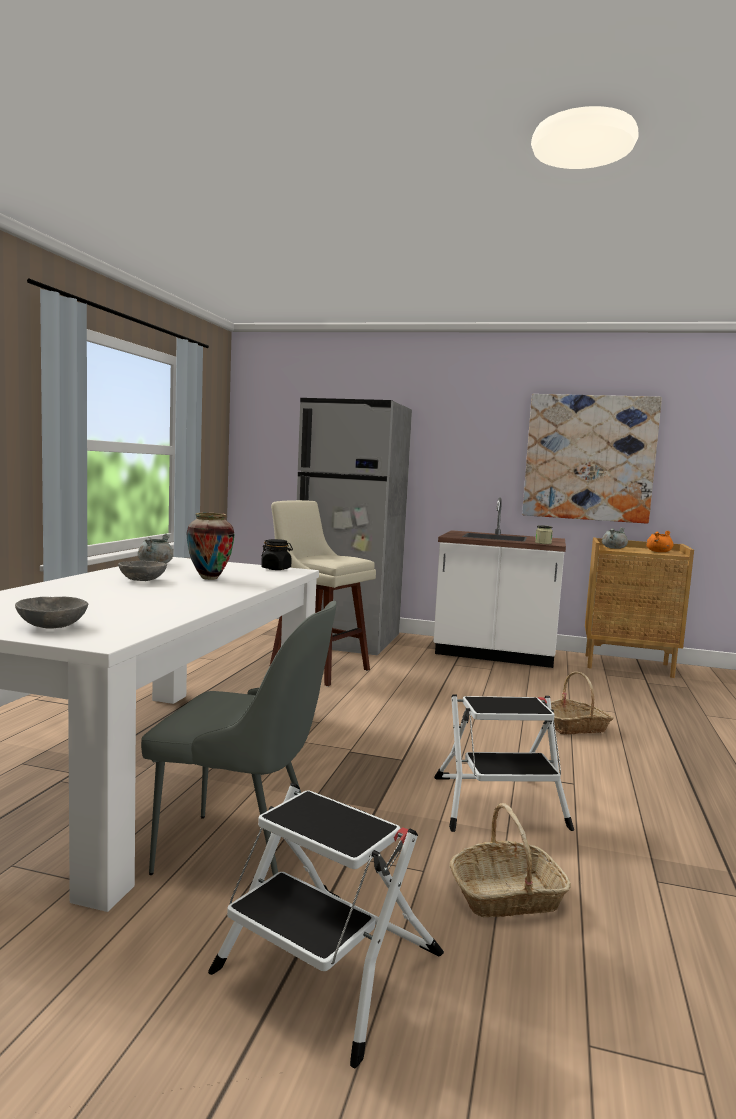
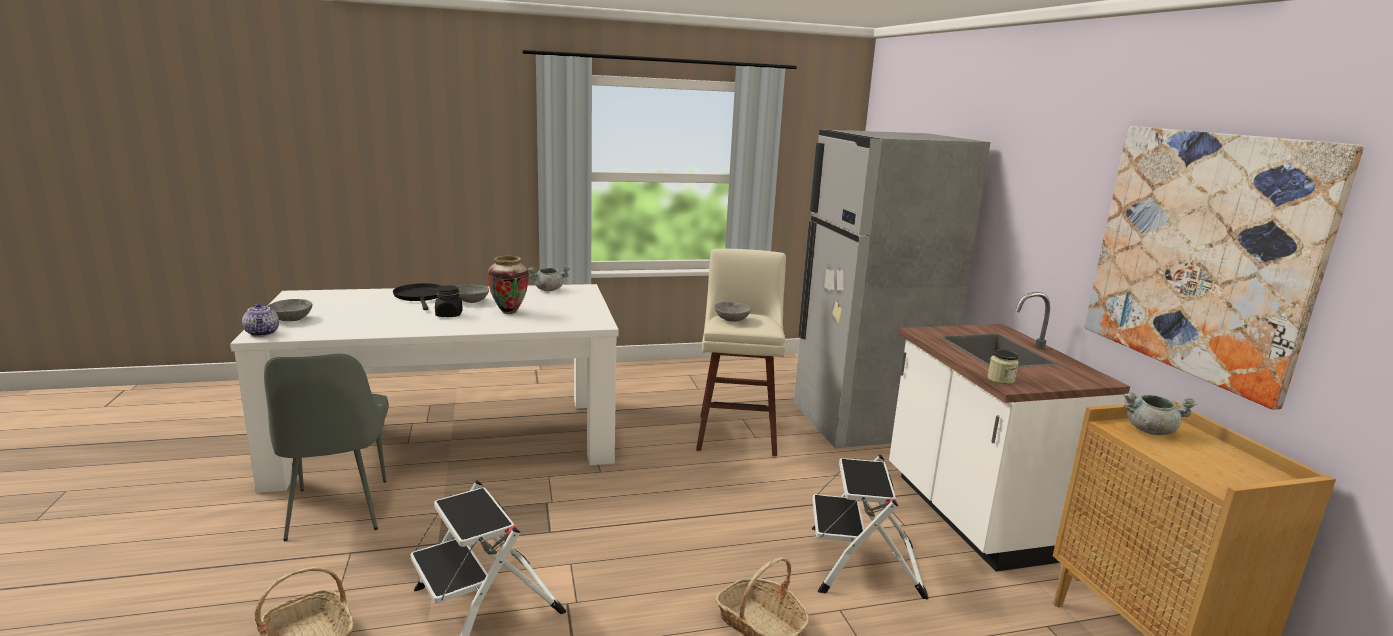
camera: 60 degrees right, 10 degrees up
(77, 587) = (420, 297): none -> black frying pan
(94, 639) = (263, 333): none -> teapot
(276, 569) = (593, 317): black jar -> black jar (449, 315)
(325, 558) = (731, 319): none -> grey bowl
(330, 967) = (203, 582): step ladder -> step ladder (863, 562)
(658, 551) = (1219, 469): orange cooking pot -> none

